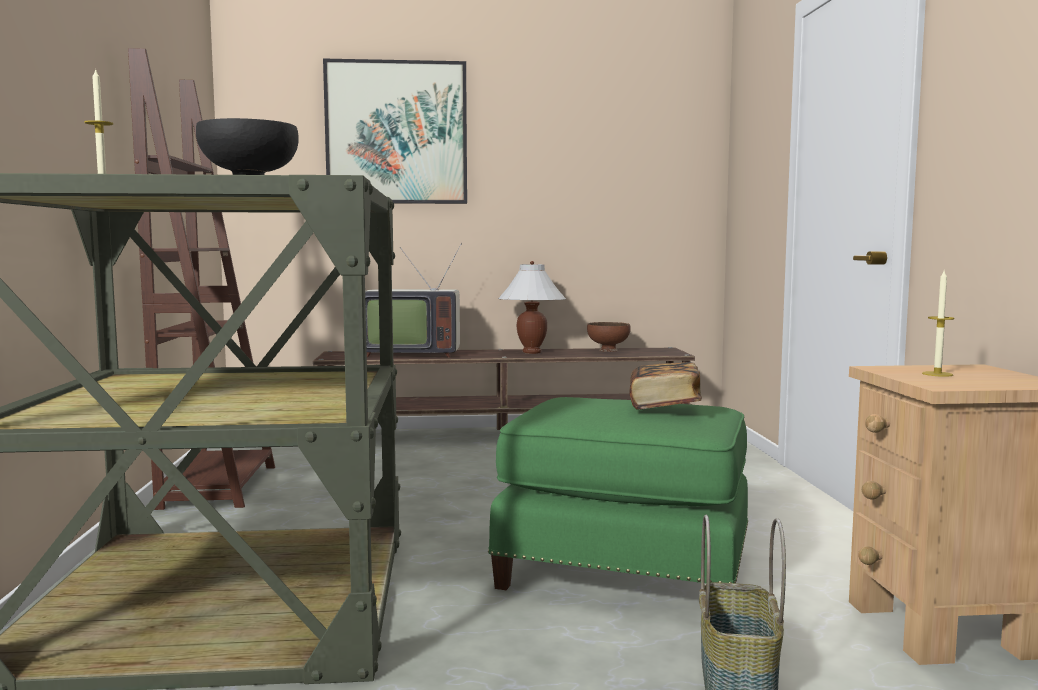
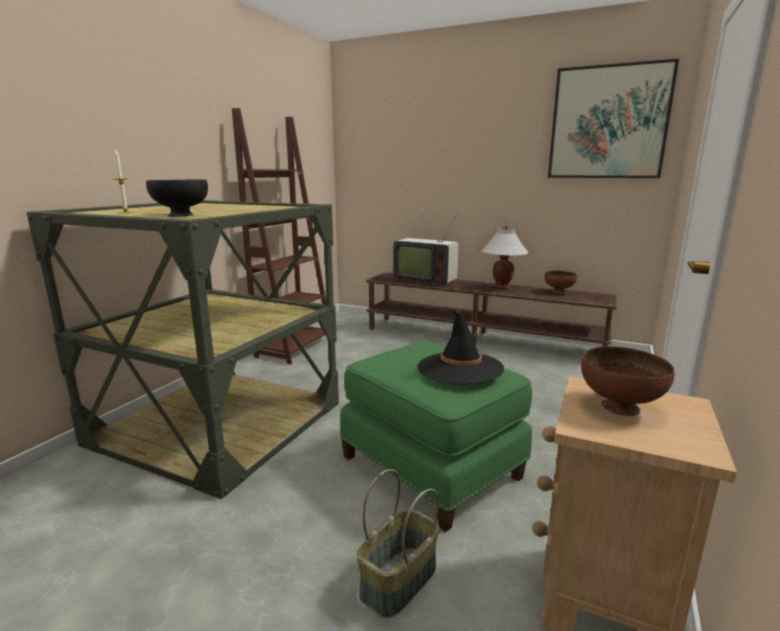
camera: 30 degrees right, 10 degrees up
(396, 133) = (431, 136): picture -> picture (608, 123)
(664, 405) = (460, 368): book -> black hat
(937, 374) = (619, 406): candle -> brown bowl

